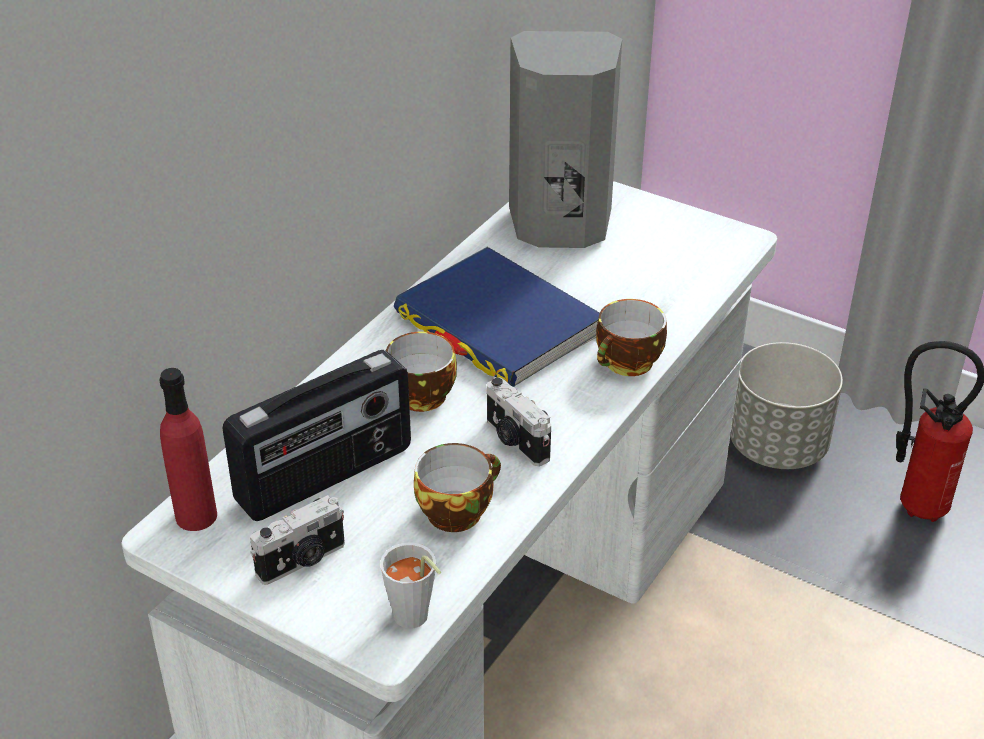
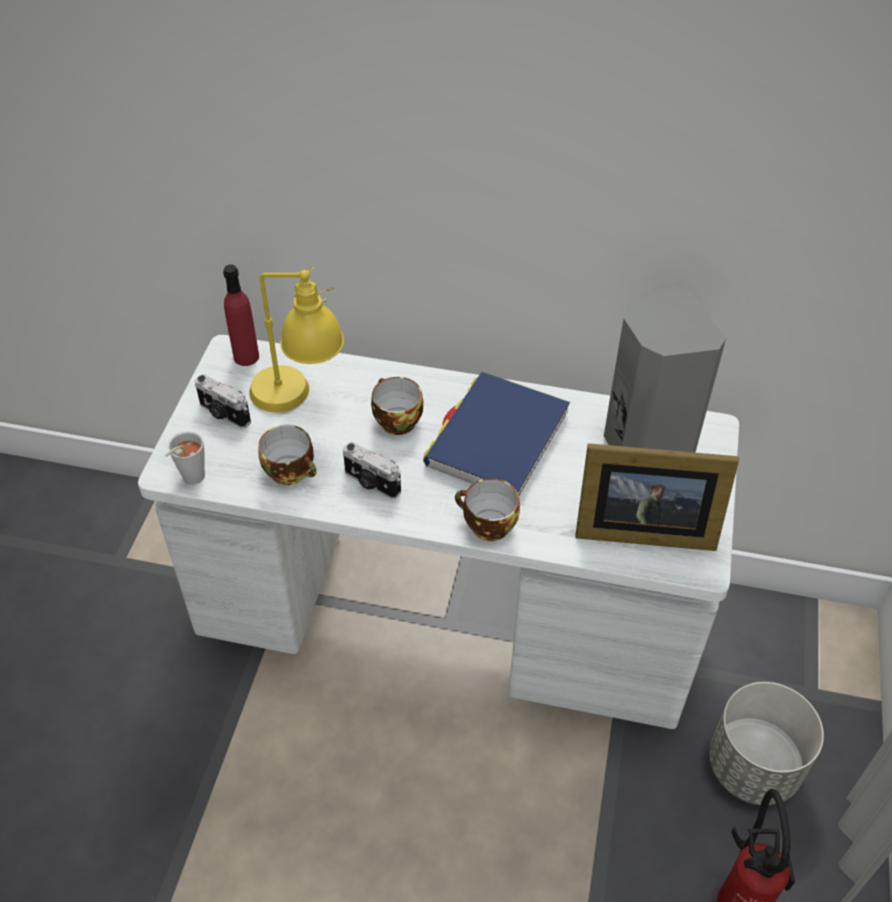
camera: 70 degrees right, 10 degrees up
(326, 476) = (301, 400): radio -> yellow table lamp
(515, 441) = (371, 483): camera -> camera turned 90 degrees counterclockwise
(676, 261) = (640, 527): none -> picture frame

